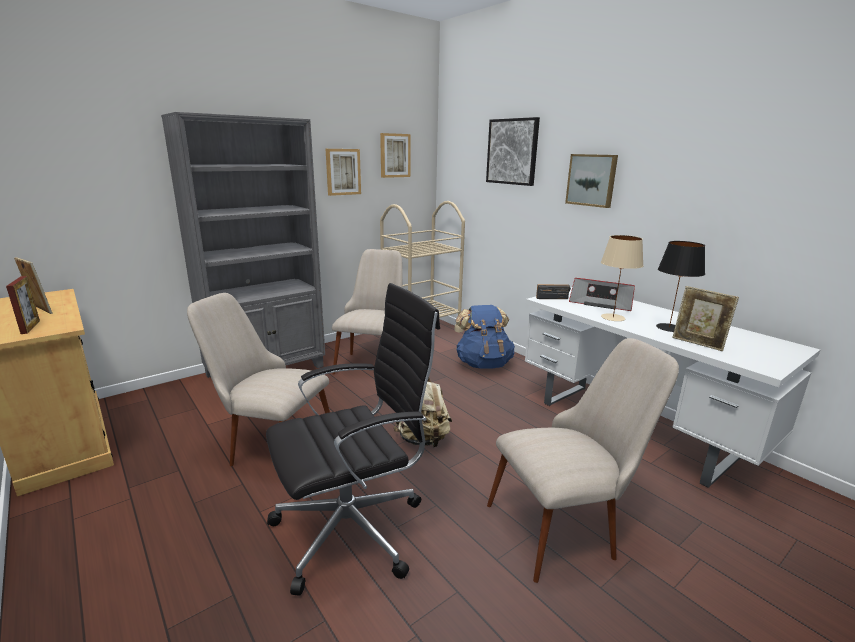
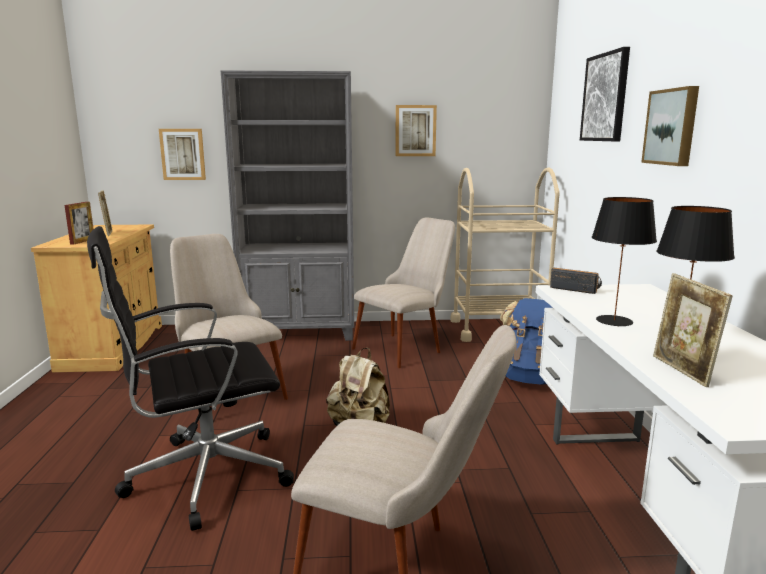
camera: 35 degrees right, 5 degrees down
(354, 529) = (203, 476): black office chair -> black office chair turned 150 degrees clockwise
(394, 155) = (485, 112): picture -> picture (183, 154)
(601, 303) = (636, 305): radio -> none
(612, 317) = (613, 321): beige table lamp -> black table lamp

